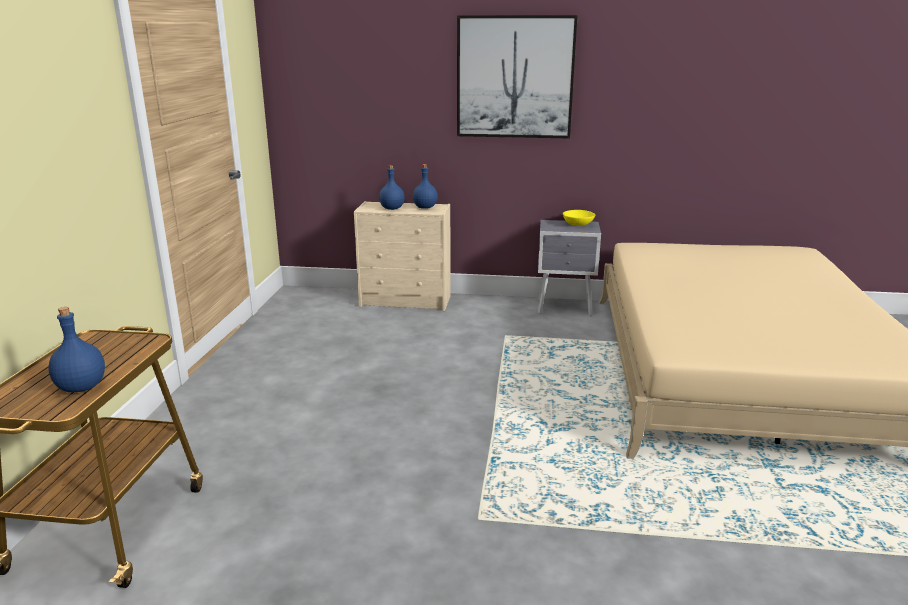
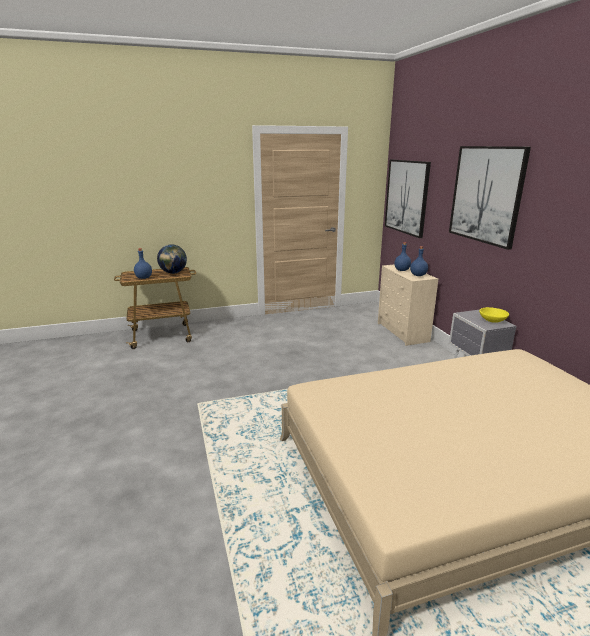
camera: 65 degrees right, 0 degrees up
(105, 349) = (173, 273): none -> globe
(334, 98) = (406, 197): none -> picture

